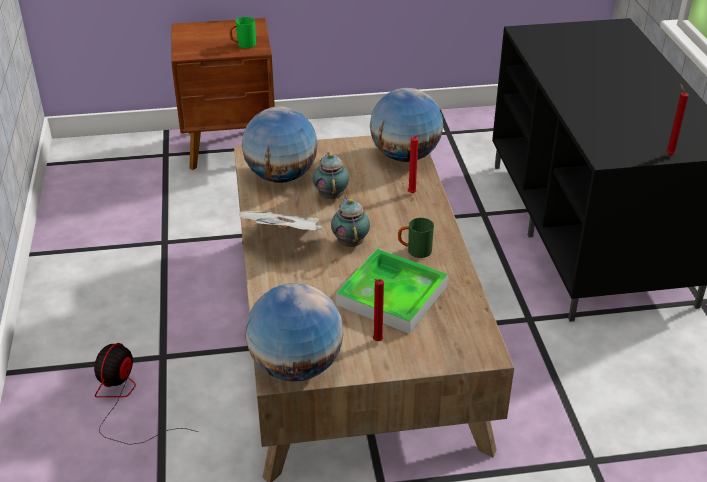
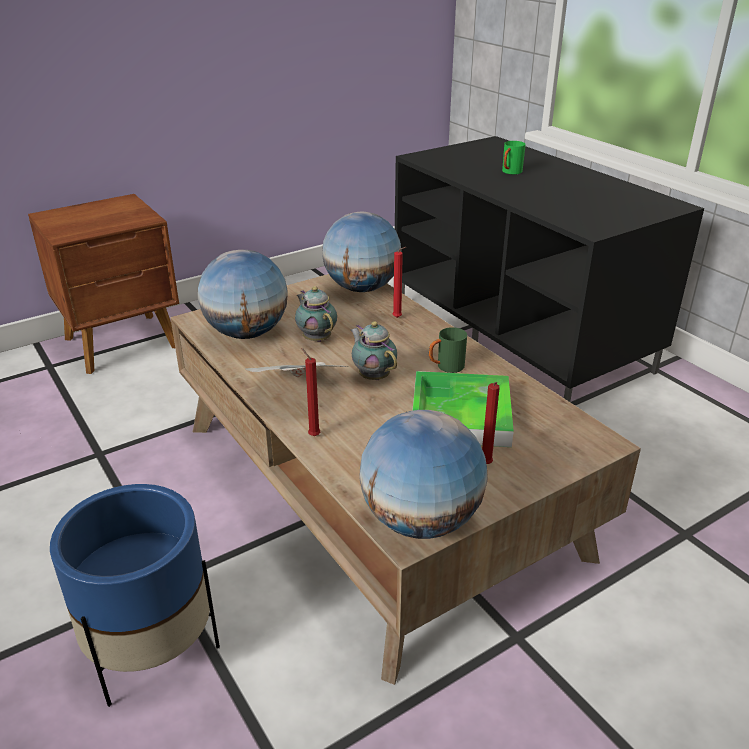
camera: 25 degrees left, 5 degrees down
(125, 402) = (153, 652): fan -> blue planter
(243, 45) = (128, 218): green mug -> green mug (510, 172)
(668, 154) = (639, 219): red candle -> red candle (312, 435)

